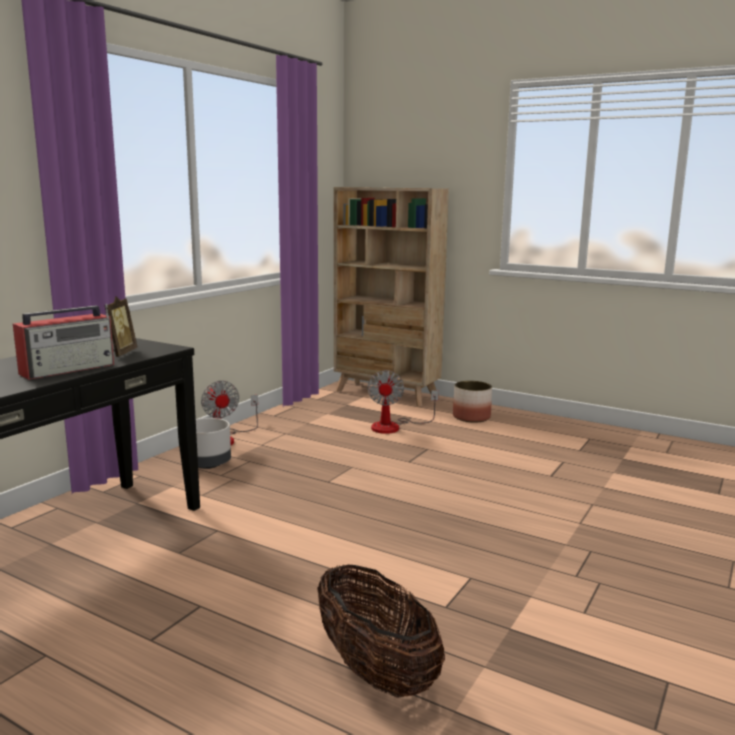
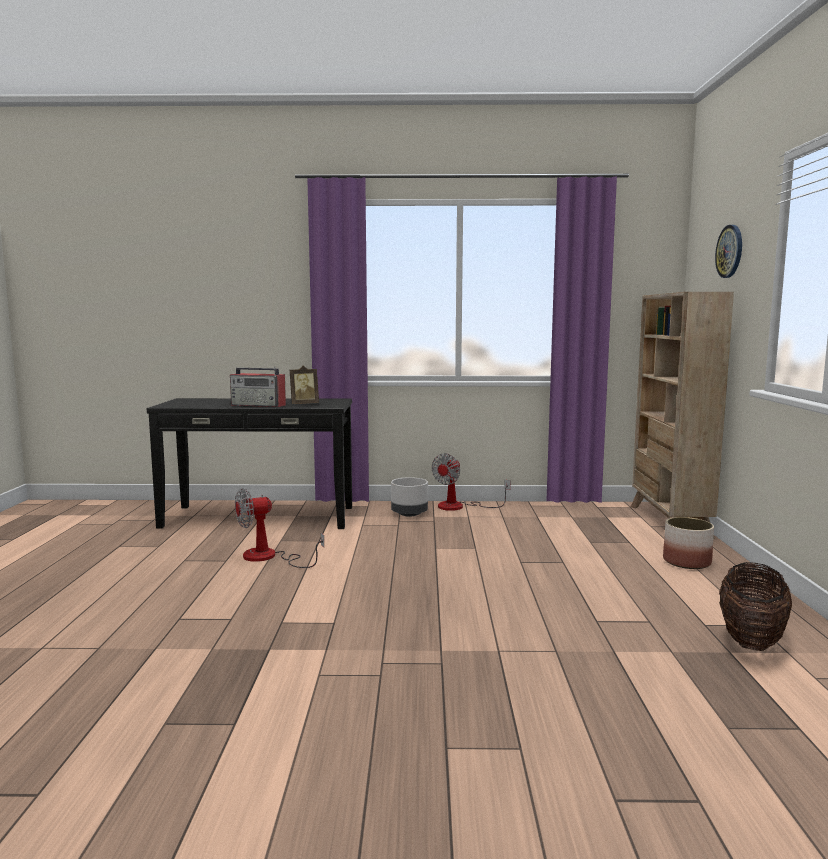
camera: 60 degrees right, 5 degrees down
(375, 671) = (186, 617): basket -> basket (751, 639)
(394, 426) = (591, 541): fan -> fan (269, 557)
(429, 152) = (730, 251): none -> wall clock

